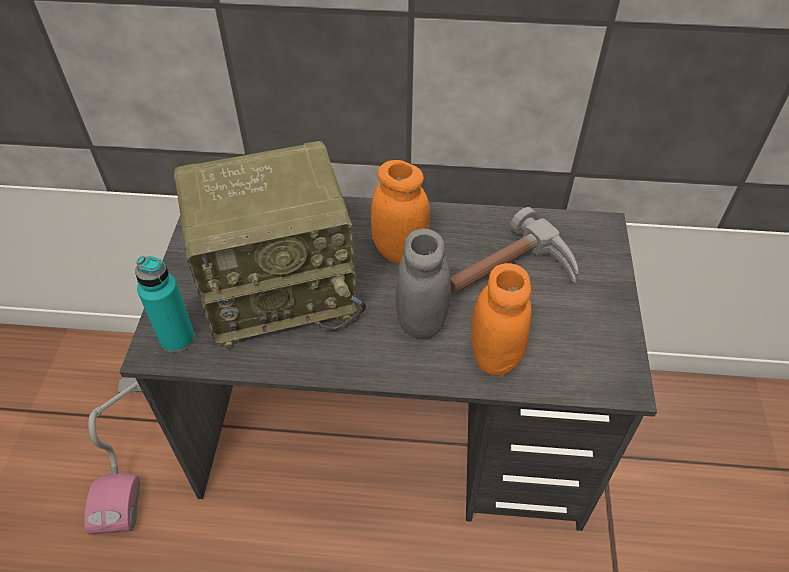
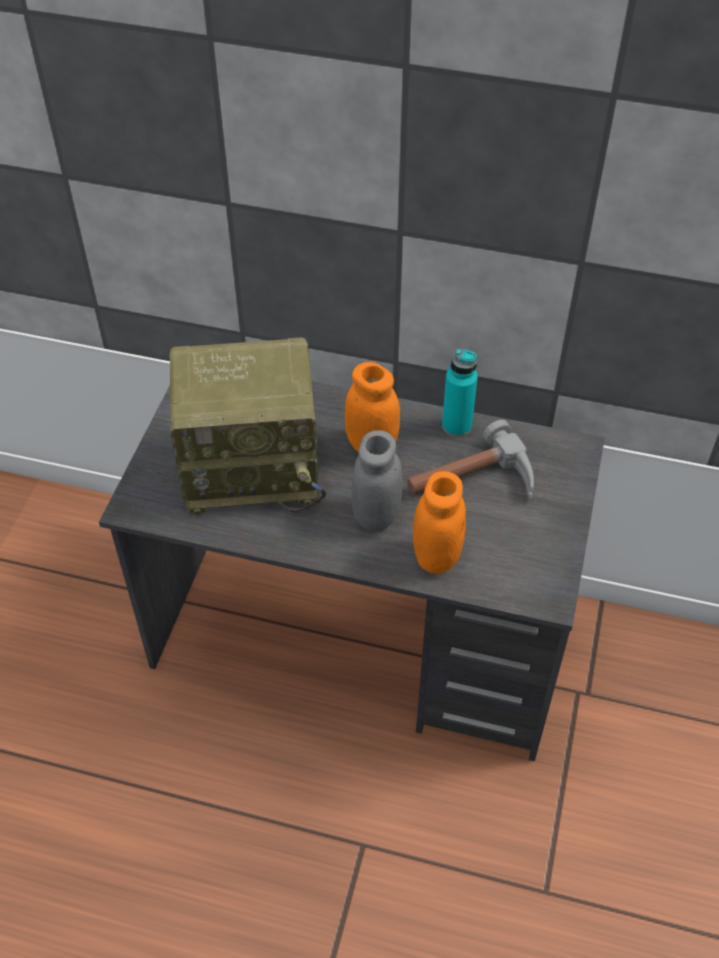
camera: 10 degrees right, 0 degrees up
(126, 452) = (85, 613): vacuum cleaner -> none
(177, 338) = (153, 499): turquoise bottle -> turquoise bottle (456, 426)

